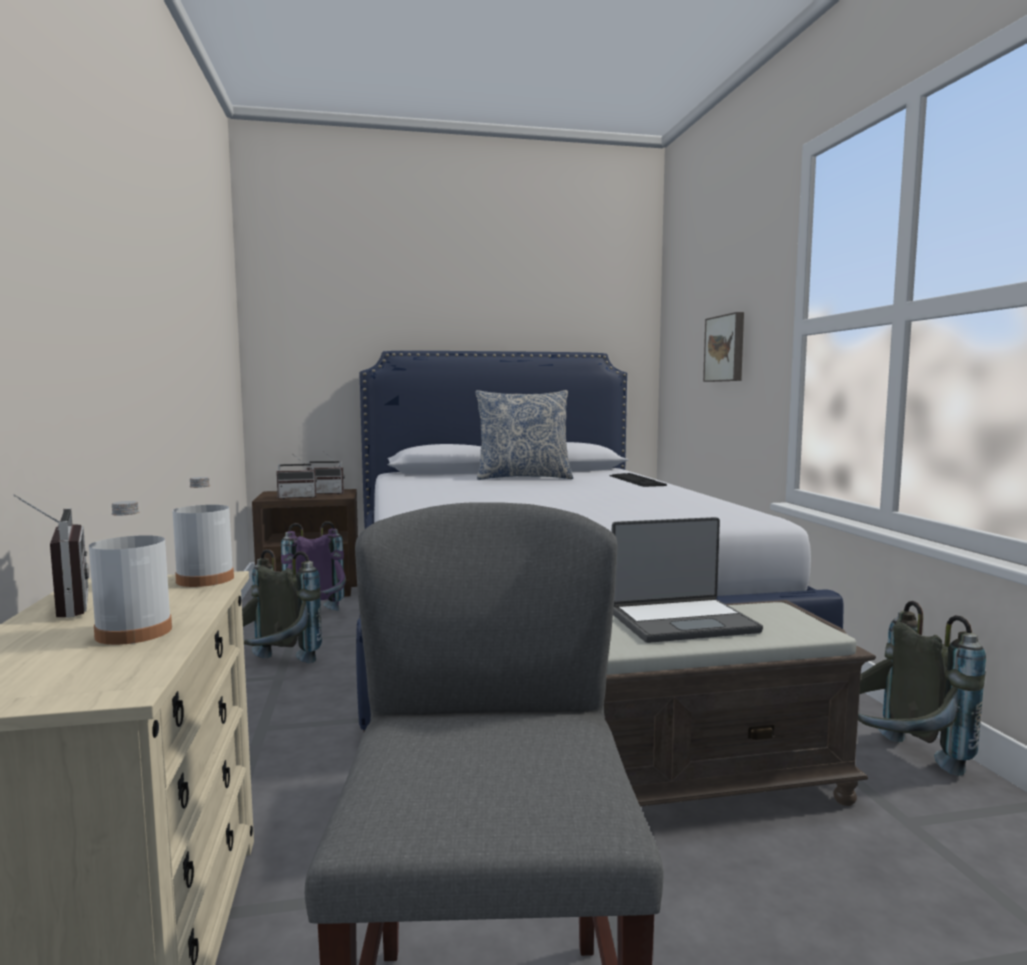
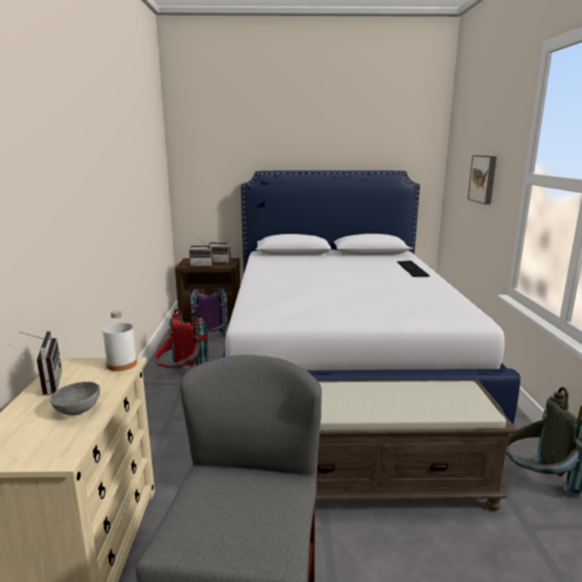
camera: 10 degrees right, 10 degrees up
(134, 632) = (77, 410): white bottle -> grey bowl
(273, 669) = (181, 377): grey backpack -> red backpack
(523, 478) = (339, 262): pillow -> none
(682, 622) = (401, 394): laptop -> none

